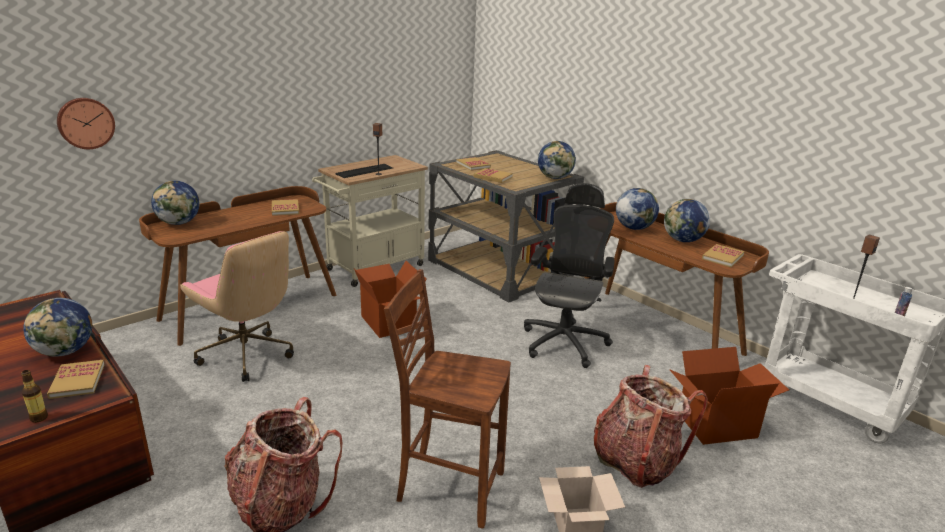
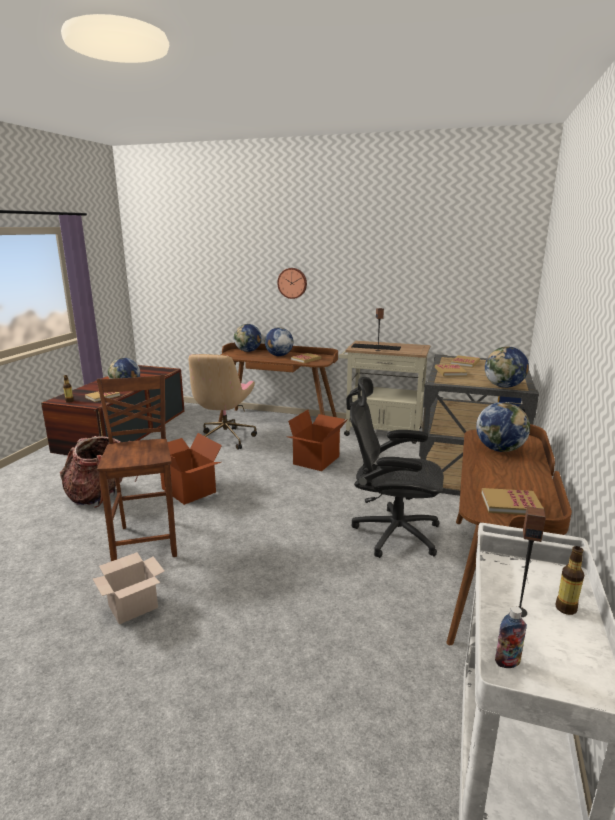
camera: 60 degrees right, 5 degrees down
(85, 123) = (216, 282): wall clock -> wall clock (292, 283)
(565, 341) = (391, 534): office chair -> office chair turned 150 degrees counterclockwise
(636, 461) = (239, 619): backpack -> none
(683, 240) = (517, 476): globe -> globe (279, 355)
(716, 424) = (350, 663): cardboard box -> cardboard box (189, 490)
(851, 289) = (565, 608): none -> bottle

